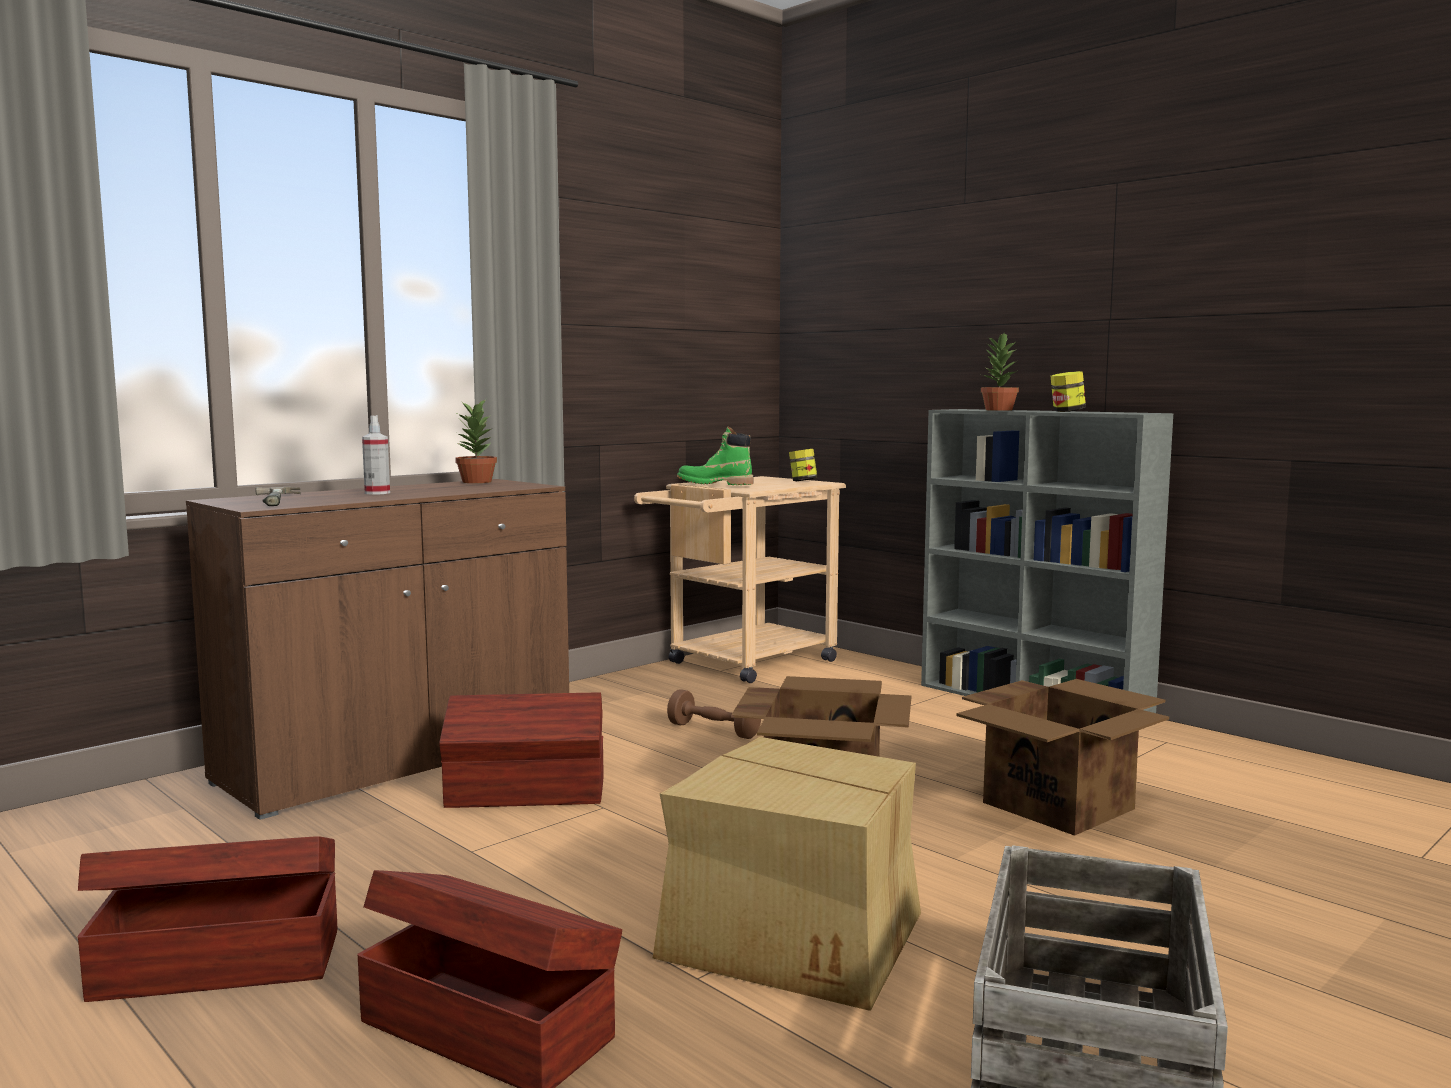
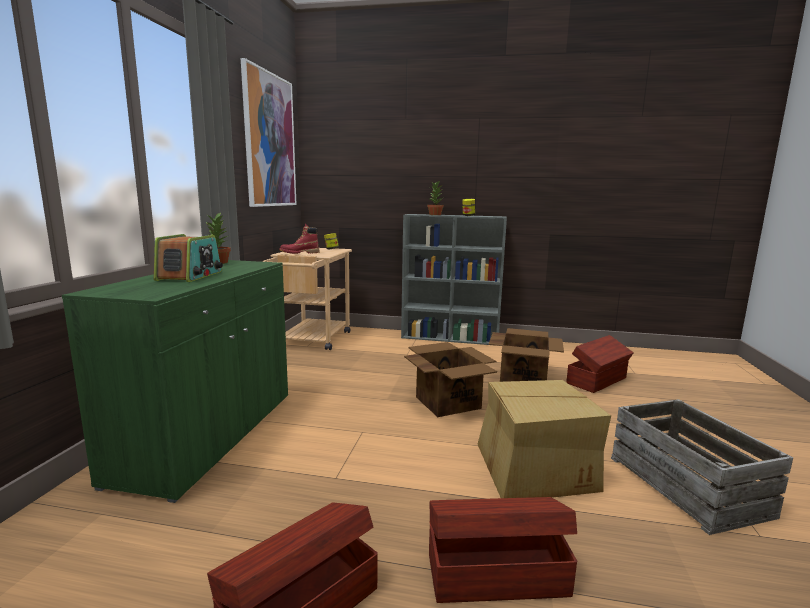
camera: 35 degrees left, 5 degrees up
(281, 500) = (144, 287): hammer -> none
(377, 493) = (190, 276): spray bottle -> radio
(399, 760) = (209, 435): brown cabinet -> green cabinet
(527, 794) = (314, 435): brown storage box -> brown storage box (598, 380)
(687, 273) = (269, 141): none -> picture
(713, 730) = (350, 378): brown dumbbell -> none
(715, 484) = (299, 253): green boot -> red boot

